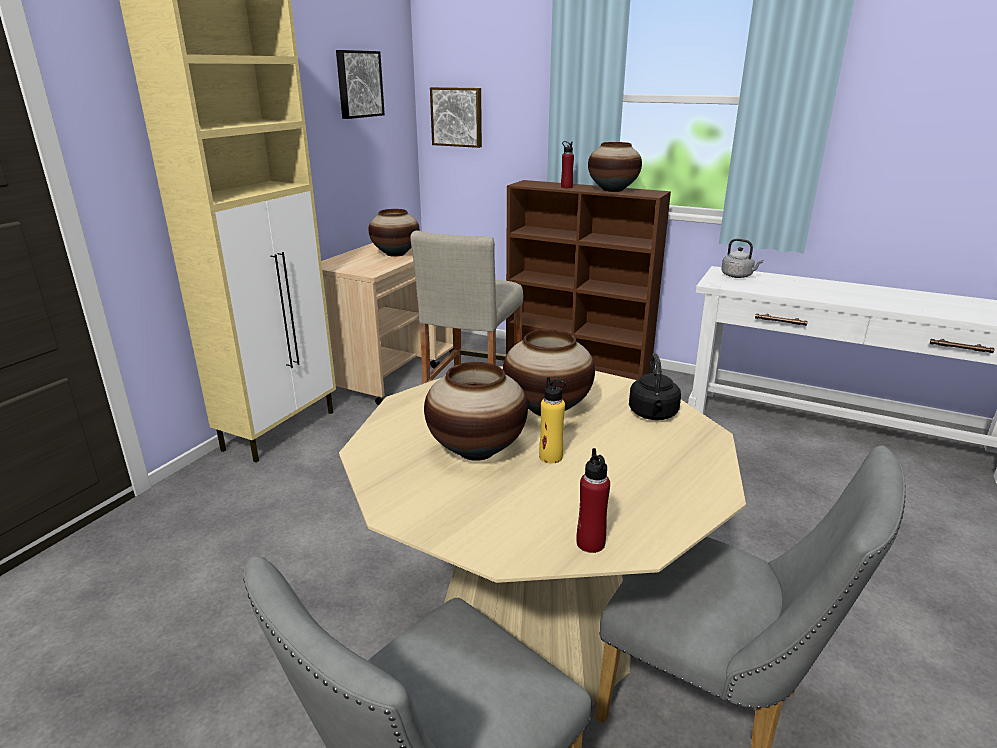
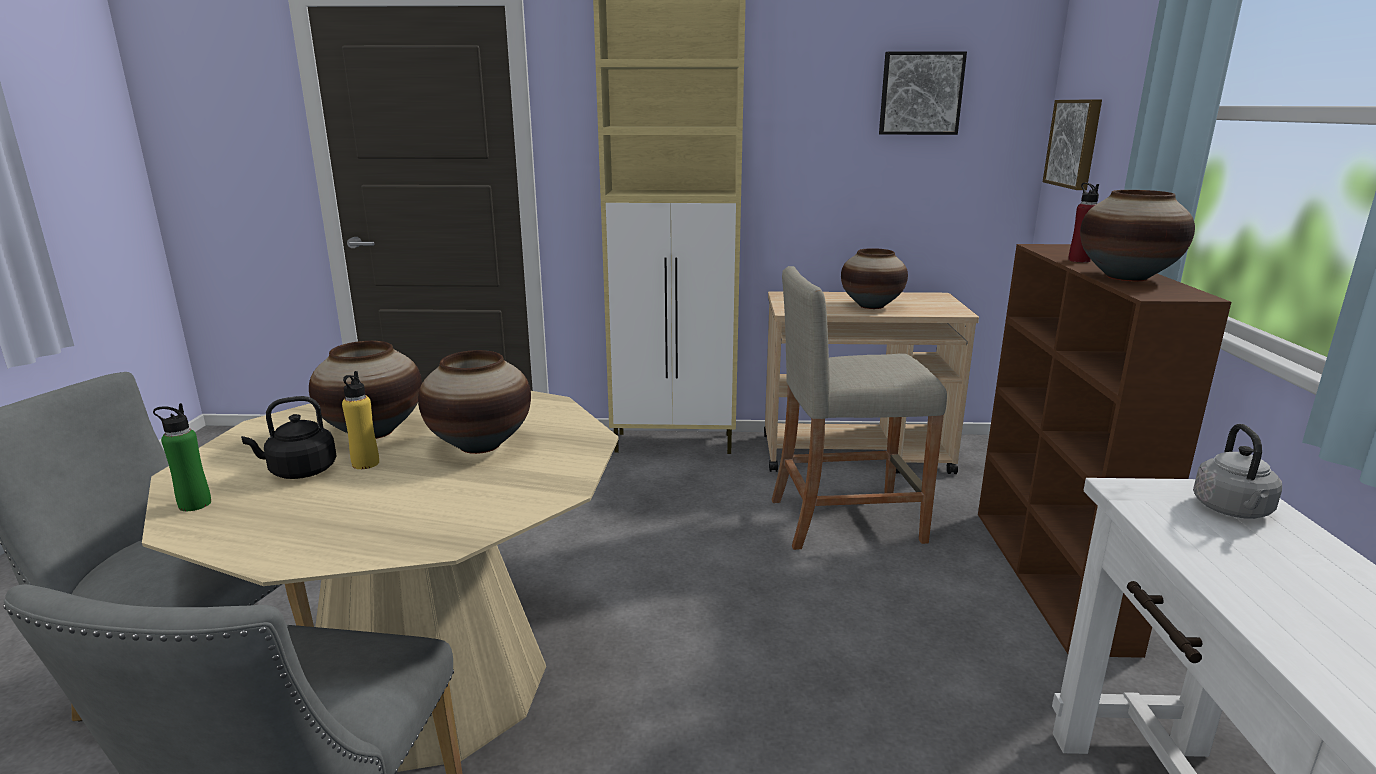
camera: 65 degrees right, 5 degrees down
(590, 543) = (194, 504): red bottle -> green bottle
(653, 415) = (491, 502): black kettle -> black kettle (299, 471)

